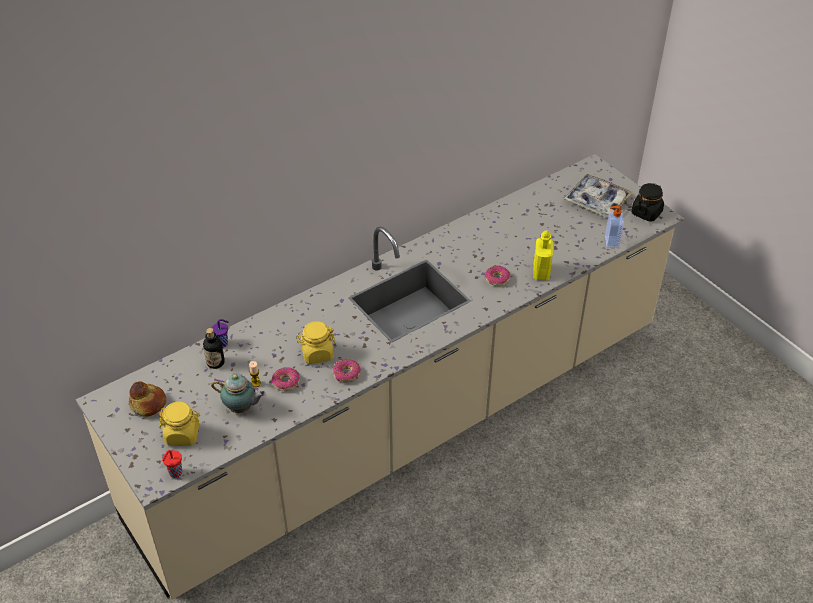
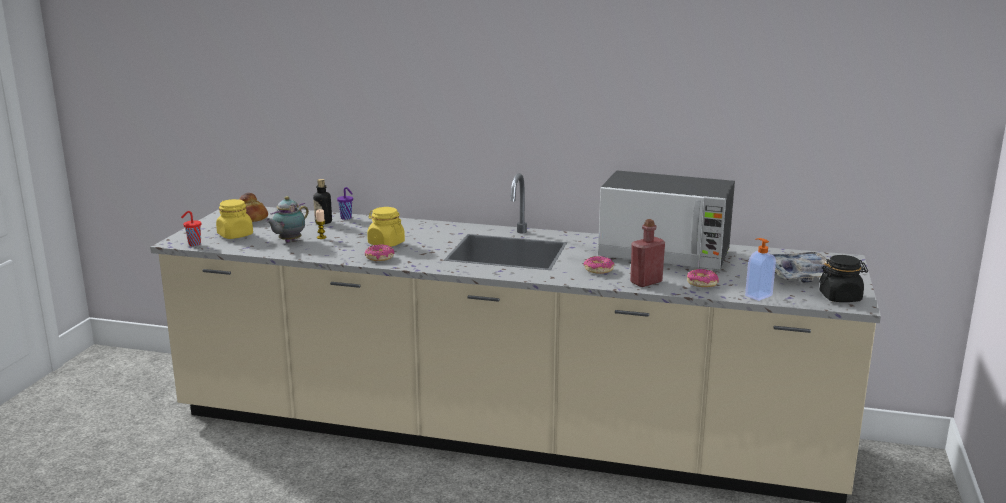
camera: 50 degrees right, 25 degrees down
(241, 408) = (288, 241): teapot -> teapot turned 60 degrees clockwise
(286, 382) = (337, 244): donut -> donut (702, 283)
(502, 231) = (665, 254): none -> microwave
(541, 272) = (646, 282): yellow bottle -> red bottle

